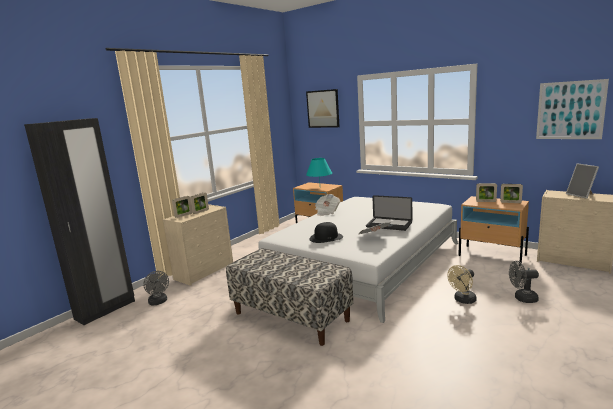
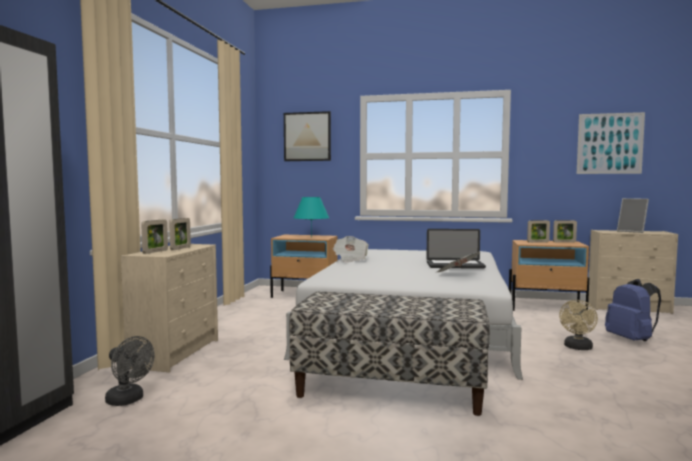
camera: 25 degrees left, 10 degrees down
(326, 237) = (396, 277): black hat -> none
(522, 298) = (632, 340): grey fan -> blue backpack

